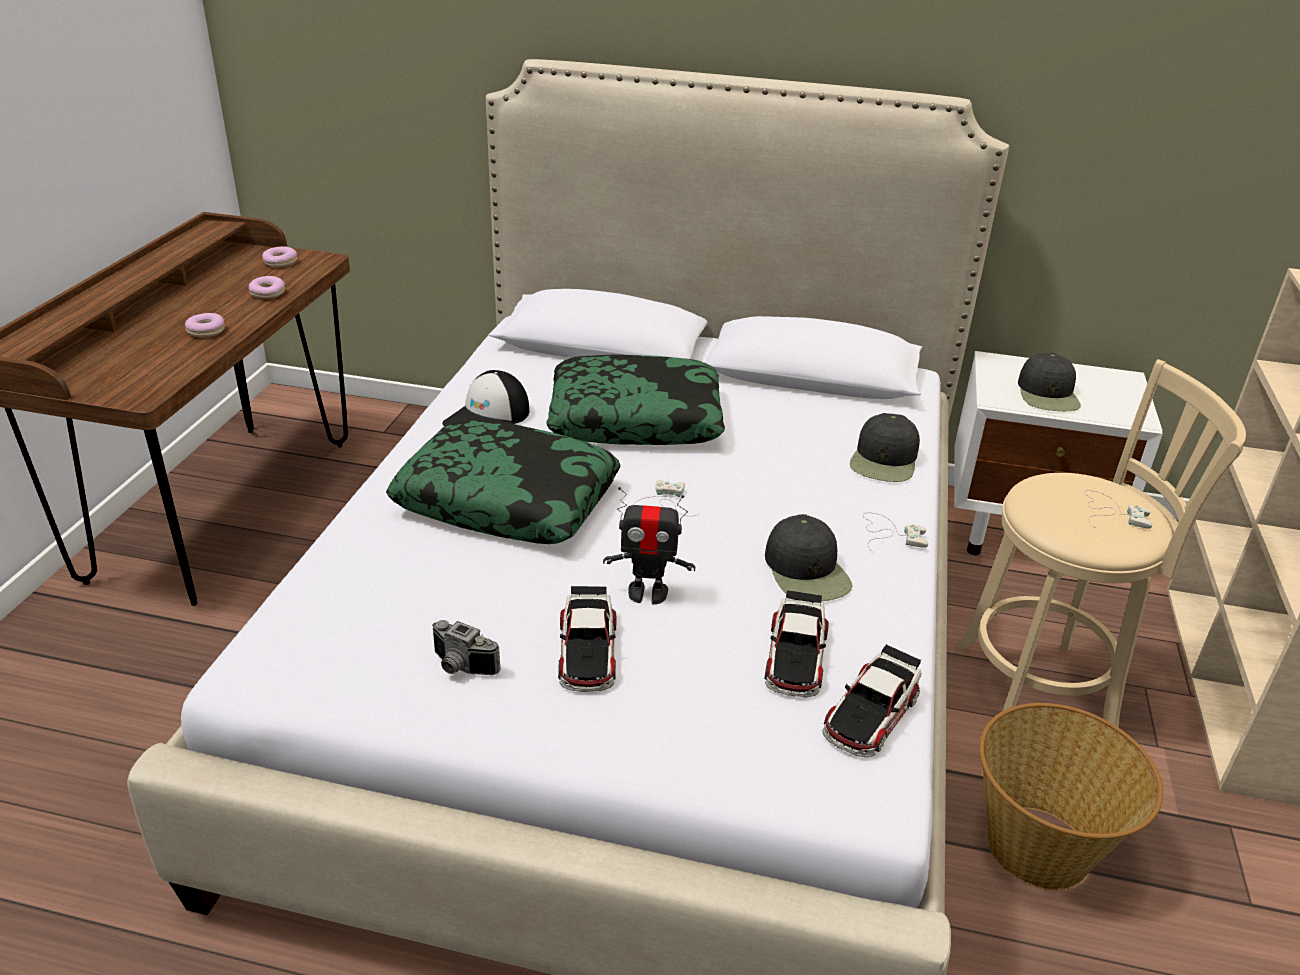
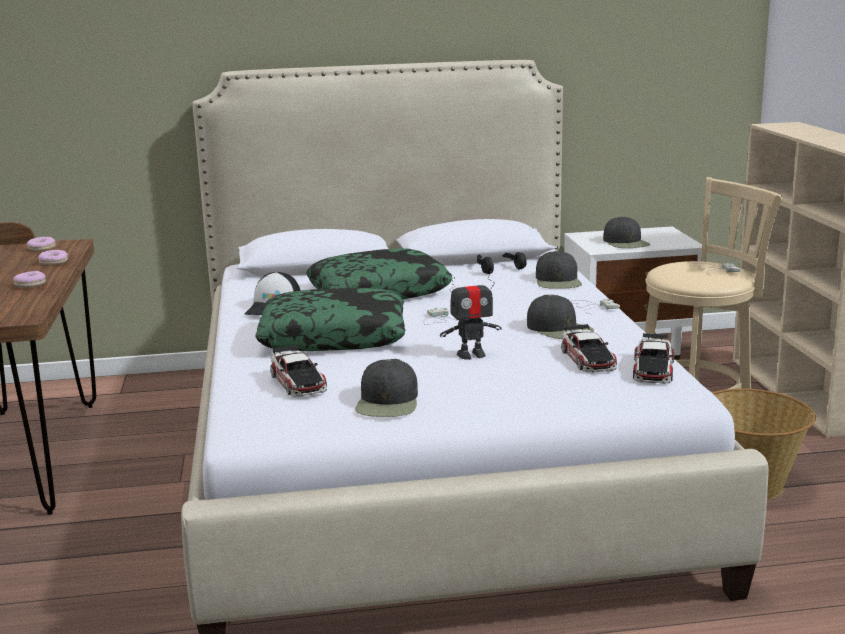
camera: 20 degrees left, 15 degrees down
(460, 668) = (388, 402): camera -> black cap
(587, 650) = (460, 381): toy car -> toy car (298, 382)
(823, 407) = (497, 268): none -> black headphones

